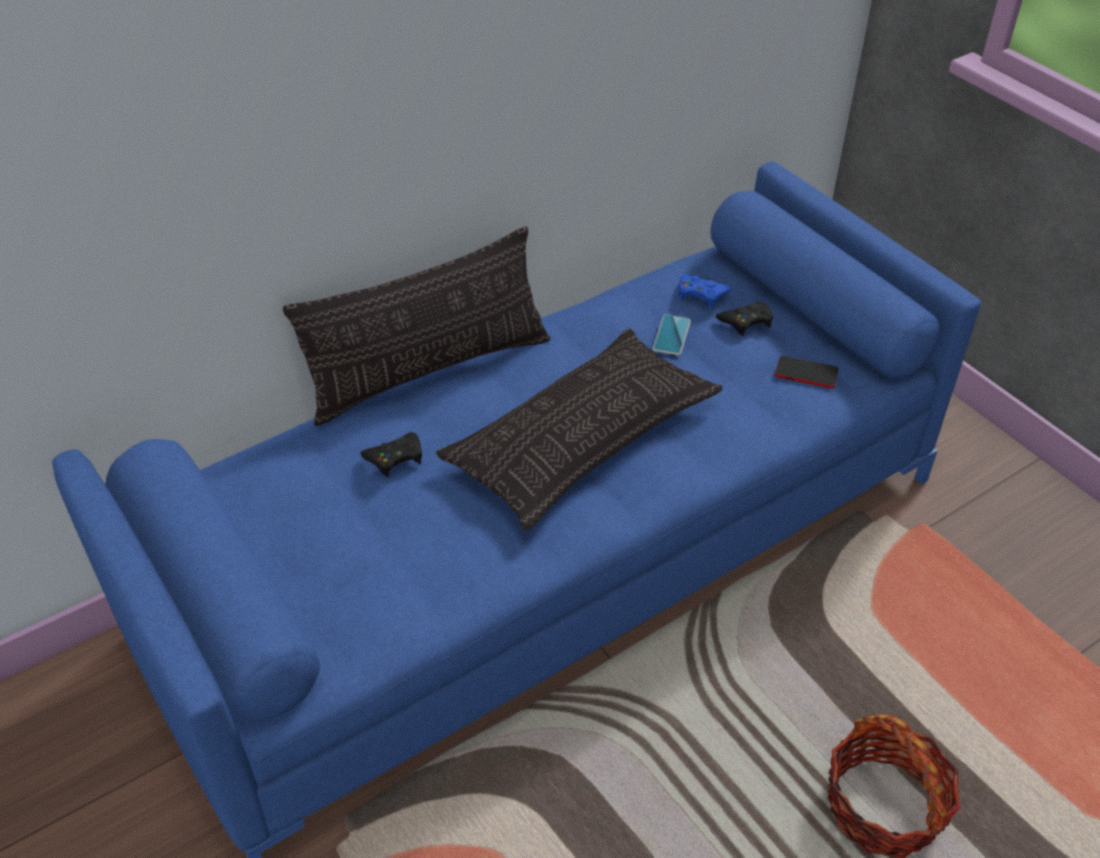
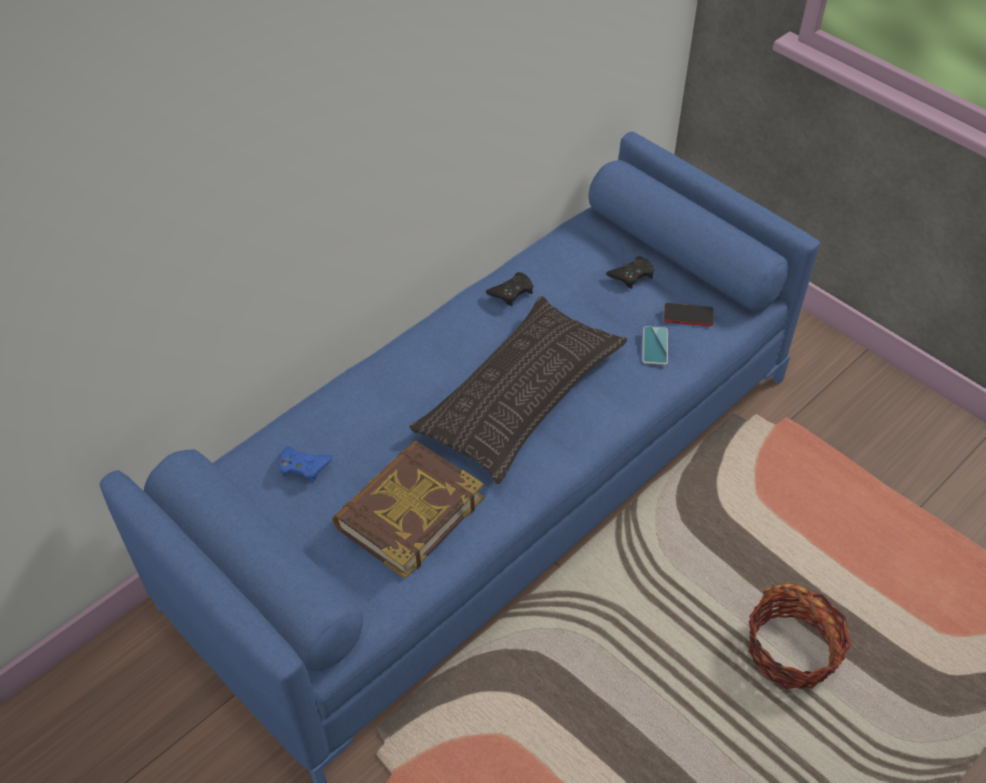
camera: 10 degrees left, 5 degrees up
(395, 458) = (373, 434): black game controller -> black game controller (511, 292)
(413, 551) = (408, 512): none -> book
(429, 371) = (381, 353): pillow -> none
(671, 336) = (574, 295): phone -> phone (655, 346)
(701, 294) = (590, 254): blue game controller -> blue game controller (303, 466)

